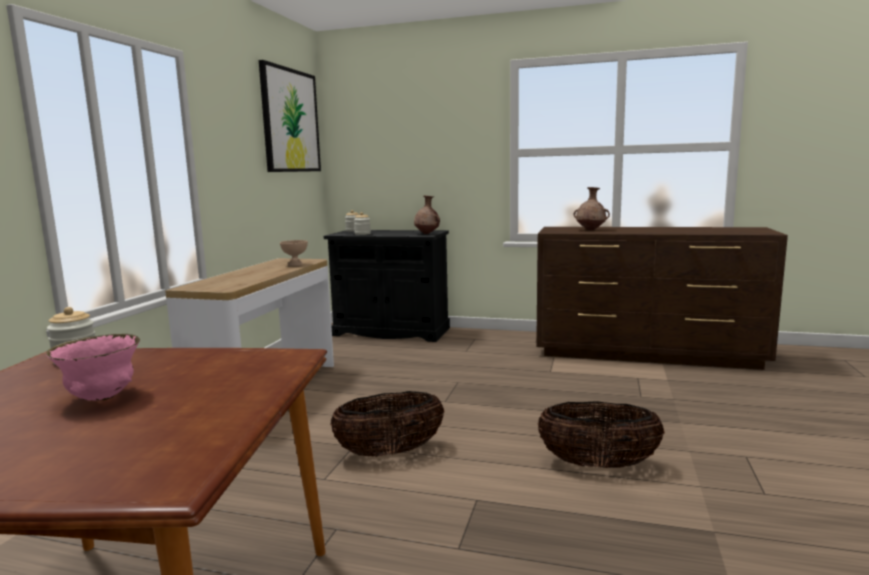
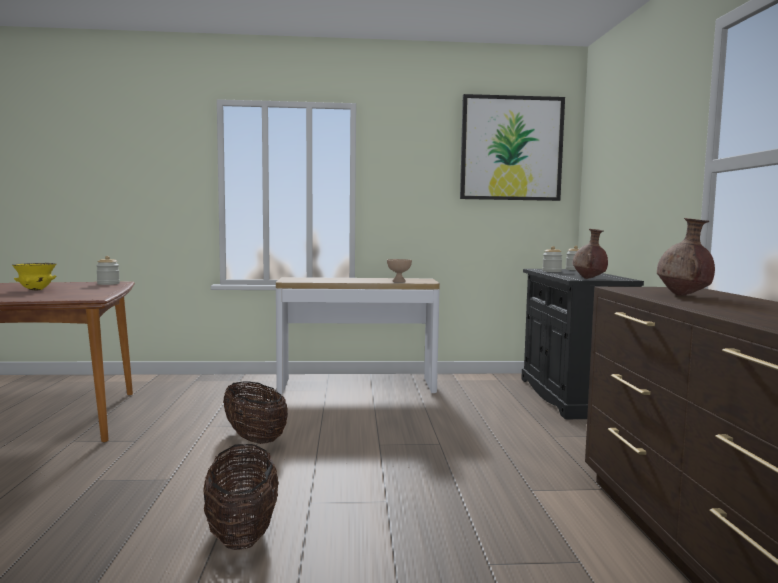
camera: 70 degrees right, 5 degrees down
(102, 398) = (36, 290): pink bowl -> yellow bowl

